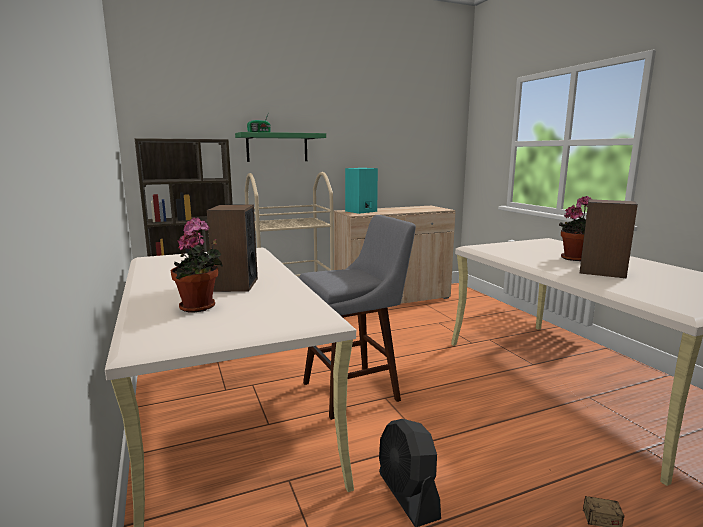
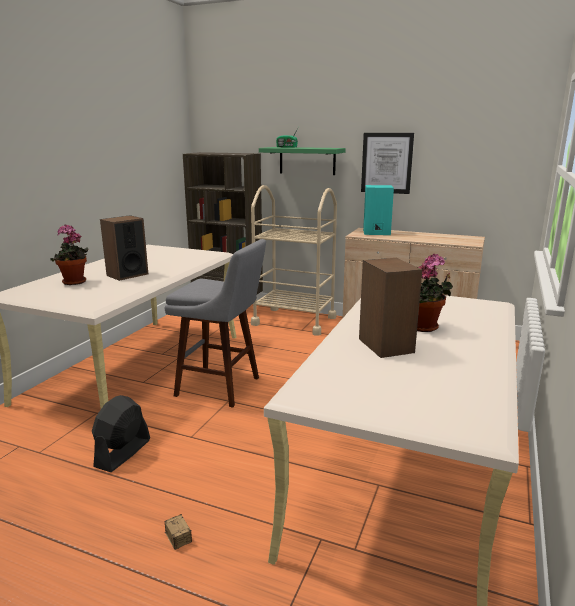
camera: 45 degrees right, 5 degrees up
(354, 148) = (386, 163): none -> picture

